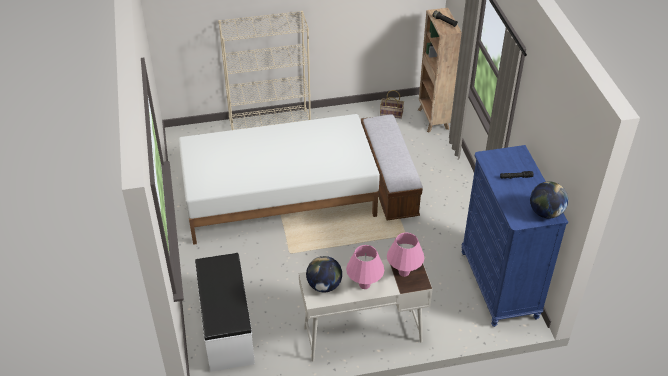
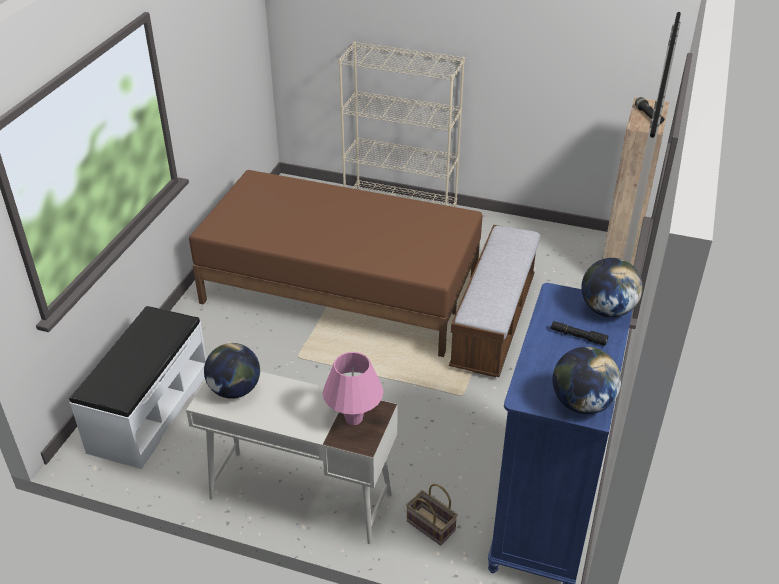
camera: 30 degrees right, 5 degrees down
(278, 197) = (340, 289): white bed -> brown bed
(364, 284) = (286, 411): pink table lamp -> none
(390, 114) = (563, 244): basket -> basket (429, 526)
(517, 156) = (607, 310): none -> globe

